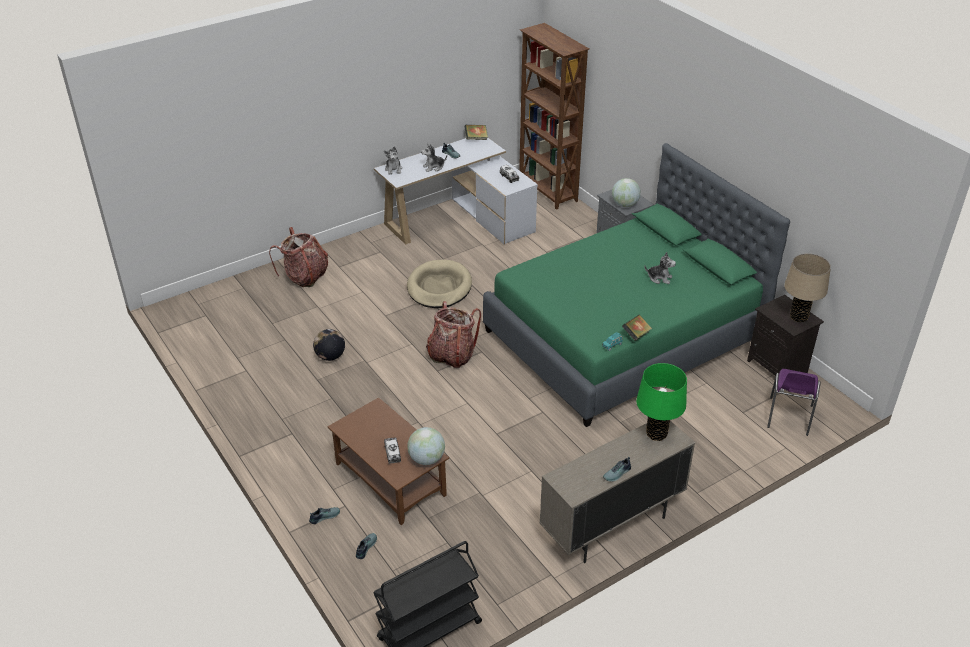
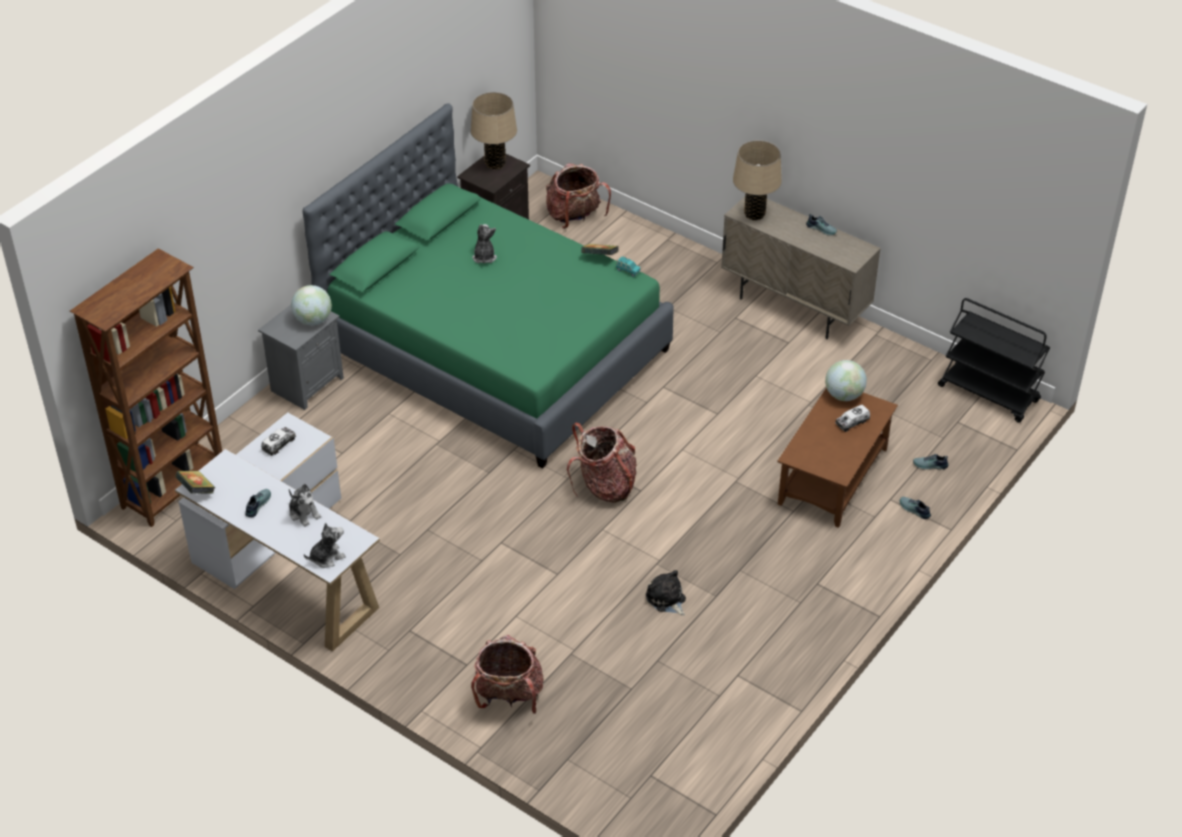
camera: 110 degrees left, 5 degrees up
(330, 356) = (666, 599): globe -> plush toy
(439, 287) = (470, 538): beige dog bed -> none
(656, 434) = (754, 214): green table lamp -> beige table lamp
(788, 417) = (575, 217): purple chair -> backpack

